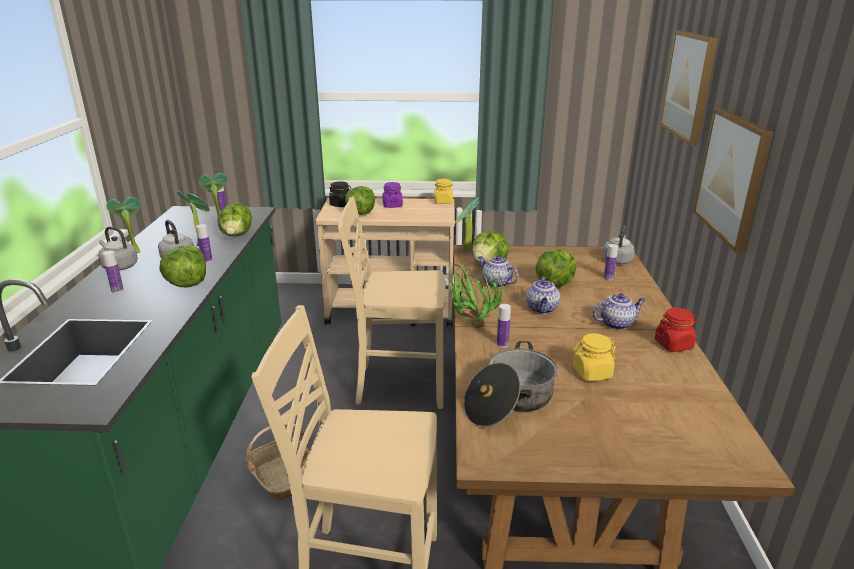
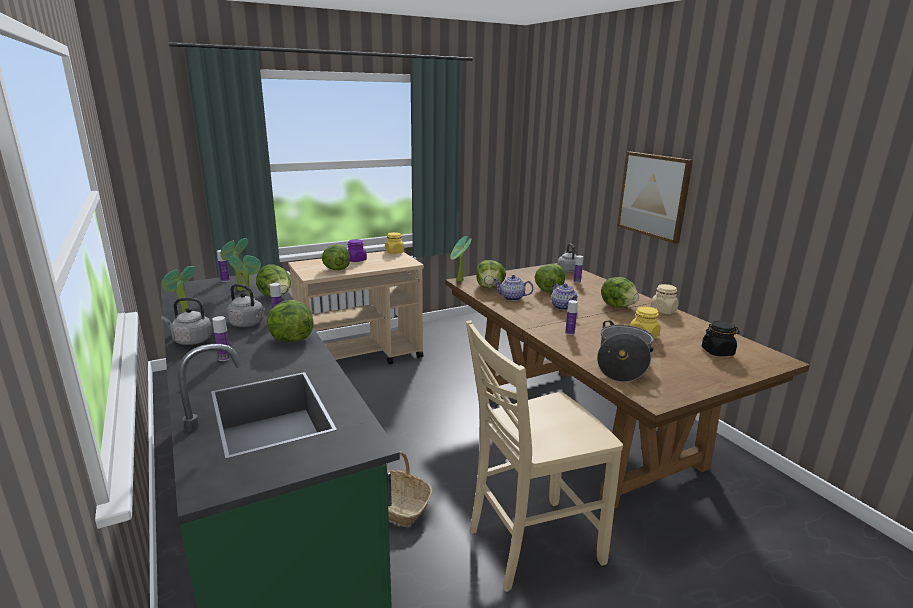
camera: 30 degrees left, 5 degrees down
(341, 205) = (309, 266): black jar -> black jar (717, 352)
(398, 385) = (422, 409): beige chair -> none
(470, 327) = (535, 328): potted plant -> none
(617, 323) = (618, 306): teapot -> lettuce
(673, 344) = (663, 310): red jar -> beige jar
(689, 85) = (586, 141): picture -> none

